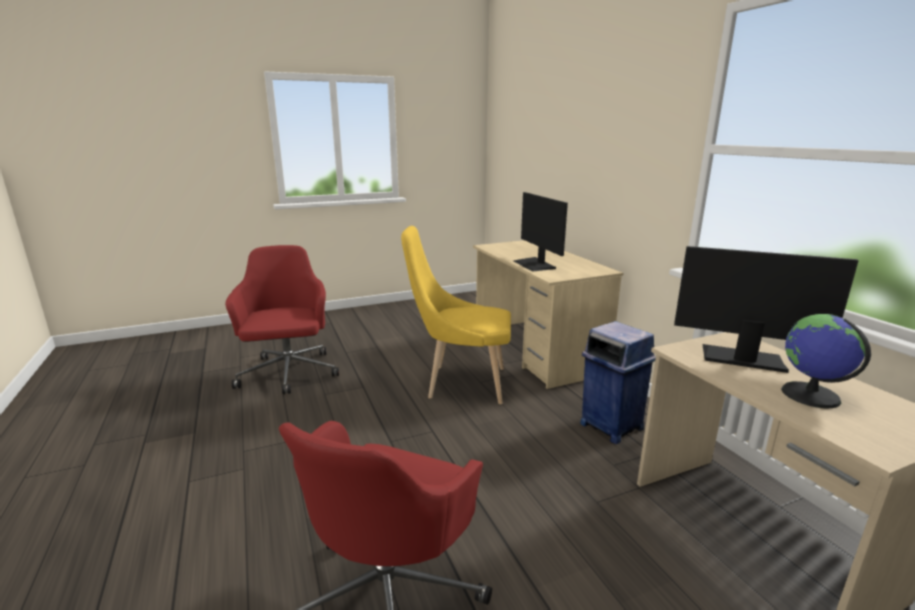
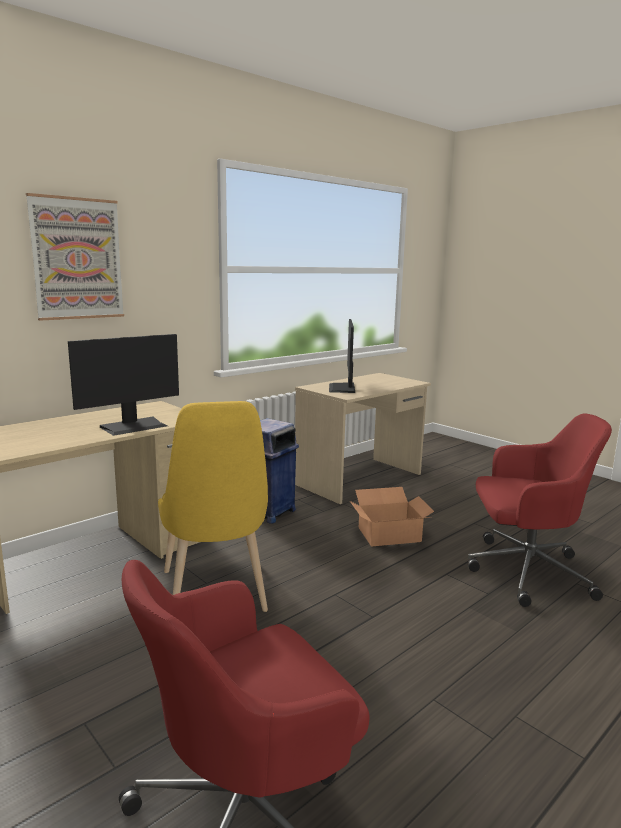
camera: 110 degrees left, 5 degrees down
(536, 500) = (388, 534): none -> cardboard box
(595, 136) = (77, 259): none -> picture
(810, 395) = (377, 383): globe -> none

